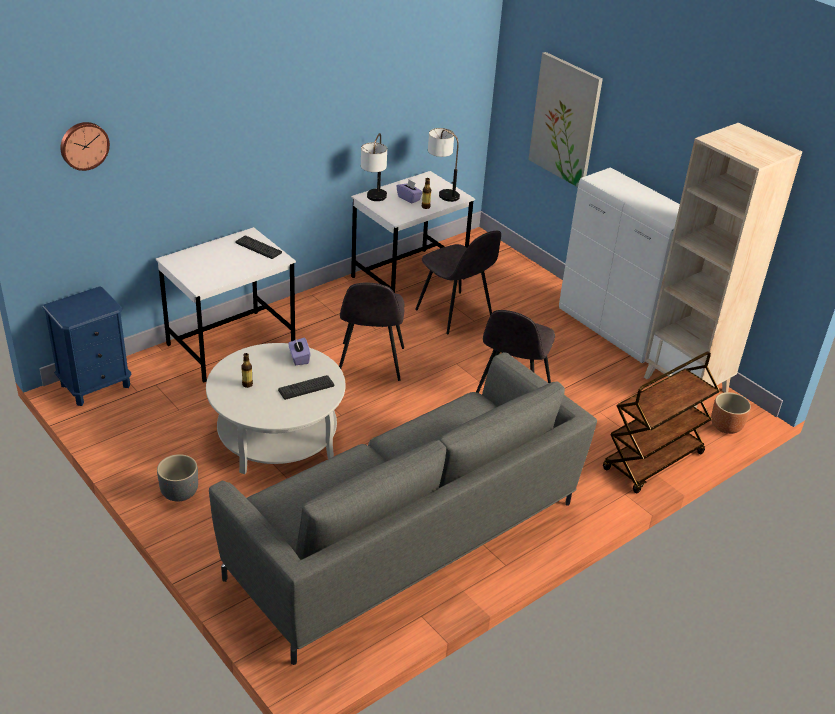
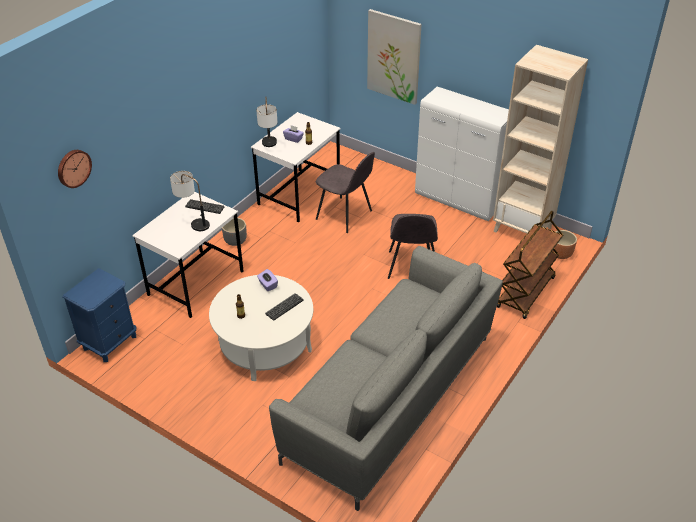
camera: 15 degrees left, 5 degrees up
(180, 492) = (216, 408): grey planter -> grey planter (235, 241)
(370, 363) = (303, 270): grey chair -> none
(442, 192) = (314, 127): table lamp -> table lamp (193, 222)

